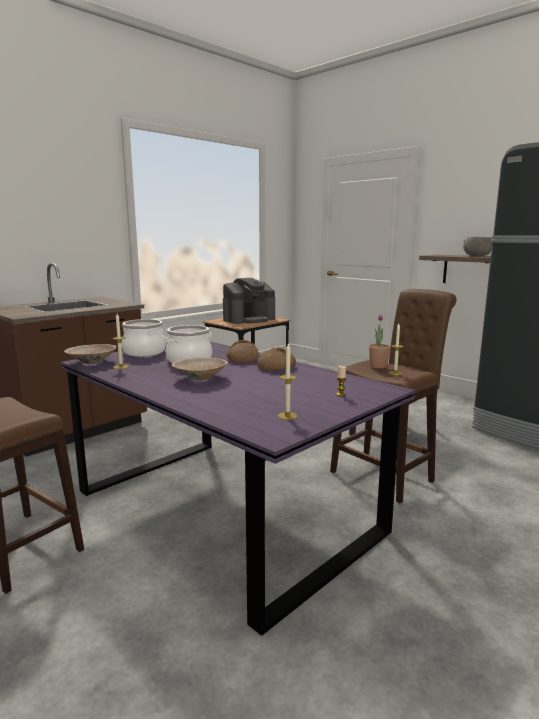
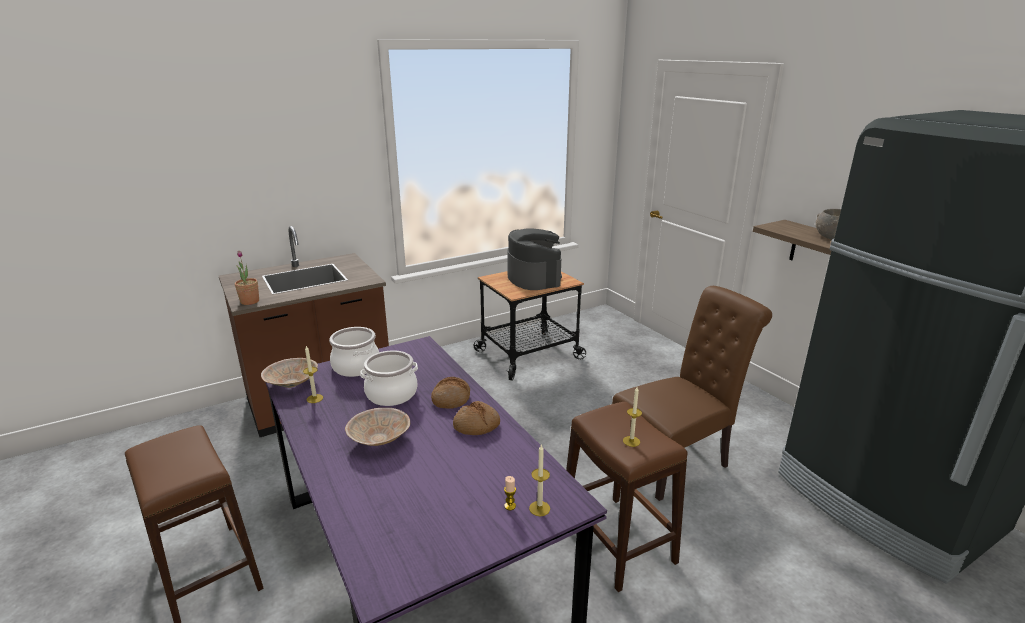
camera: 15 degrees right, 10 degrees up
(249, 319) = (533, 278): coffee machine -> coffee machine turned 90 degrees counterclockwise
(287, 416) = (420, 546): candle -> candle (539, 508)
(378, 366) = (619, 421): potted plant -> potted plant (250, 301)

